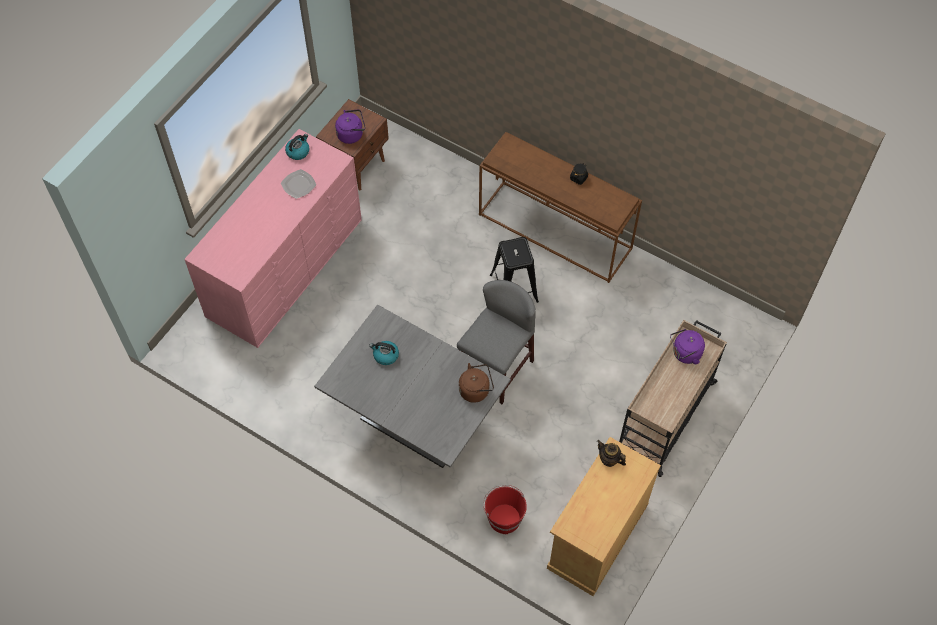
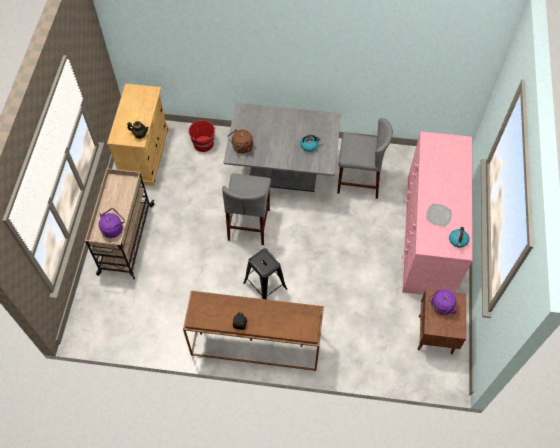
camera: 155 degrees right, 0 degrees up
(323, 369) = (358, 181): none -> grey stool

